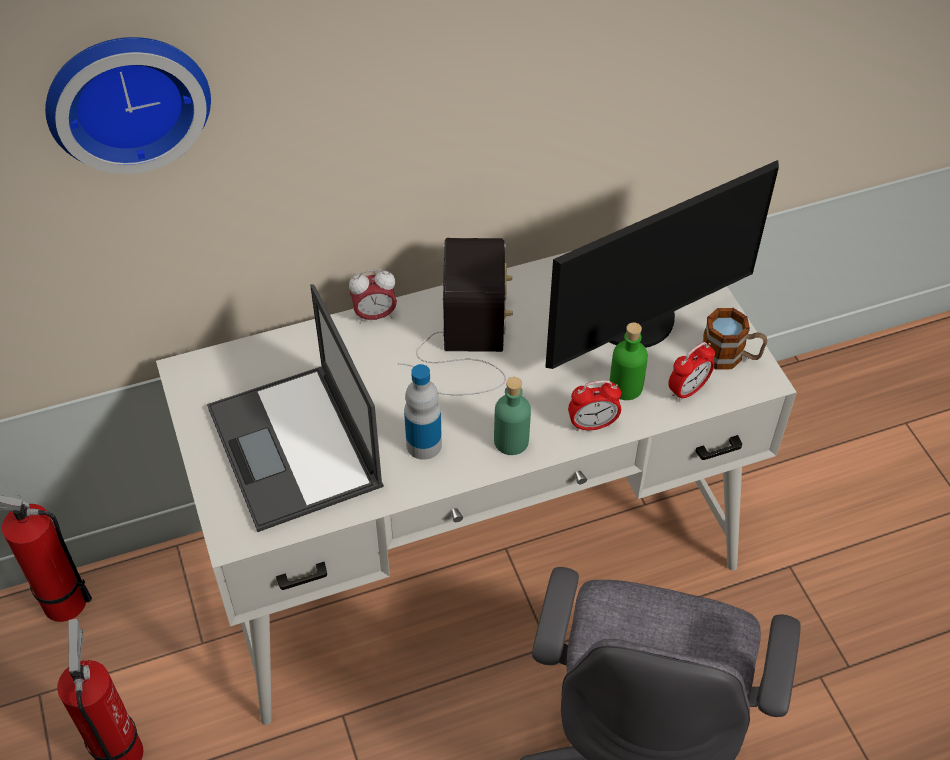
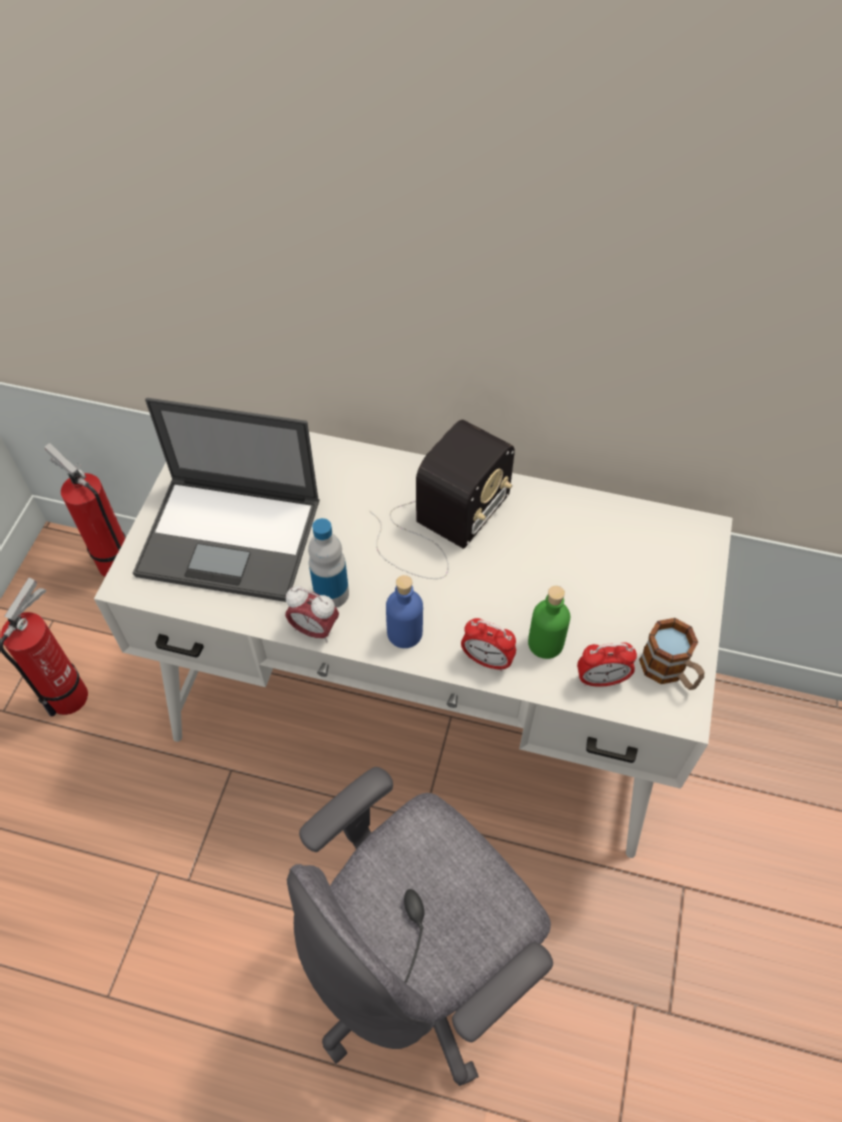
camera: 35 degrees right, 5 degrees up
(126, 97) = (170, 149): wall clock -> none
(296, 449) = (232, 538): laptop -> laptop turned 90 degrees counterclockwise
(375, 315) = (385, 460): alarm clock -> alarm clock (314, 629)
(511, 441) = (405, 633): green bottle -> blue bottle
(638, 323) = (607, 590): monitor -> none

